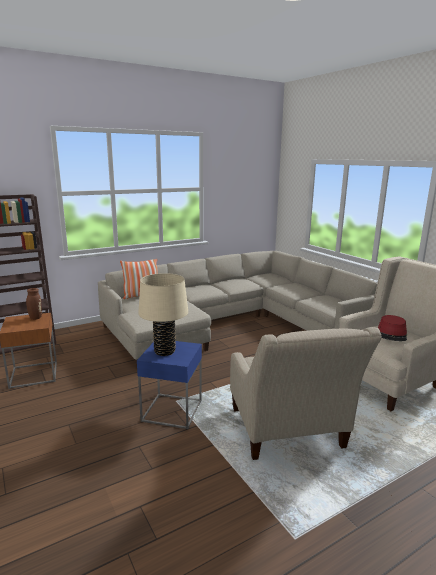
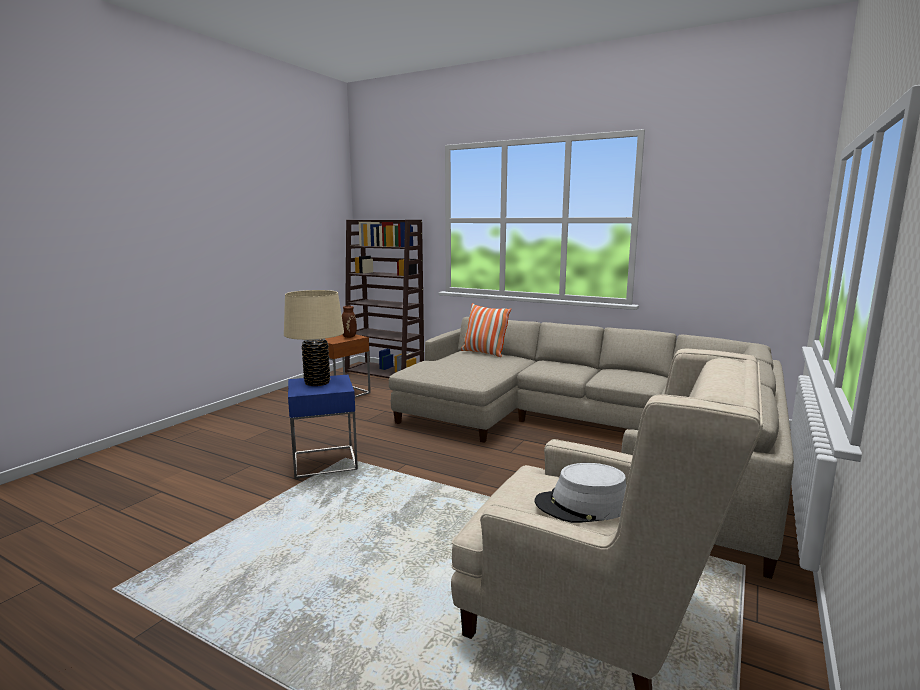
camera: 60 degrees right, 5 degrees down
(288, 433) = (322, 542): beige armchair -> none
(392, 334) = (582, 505): red hat -> grey hat

